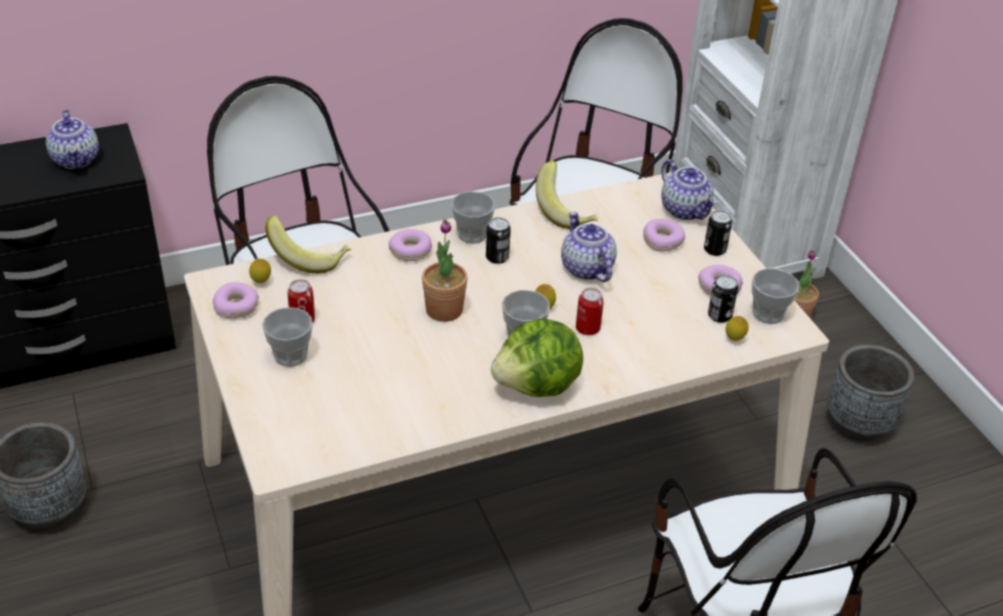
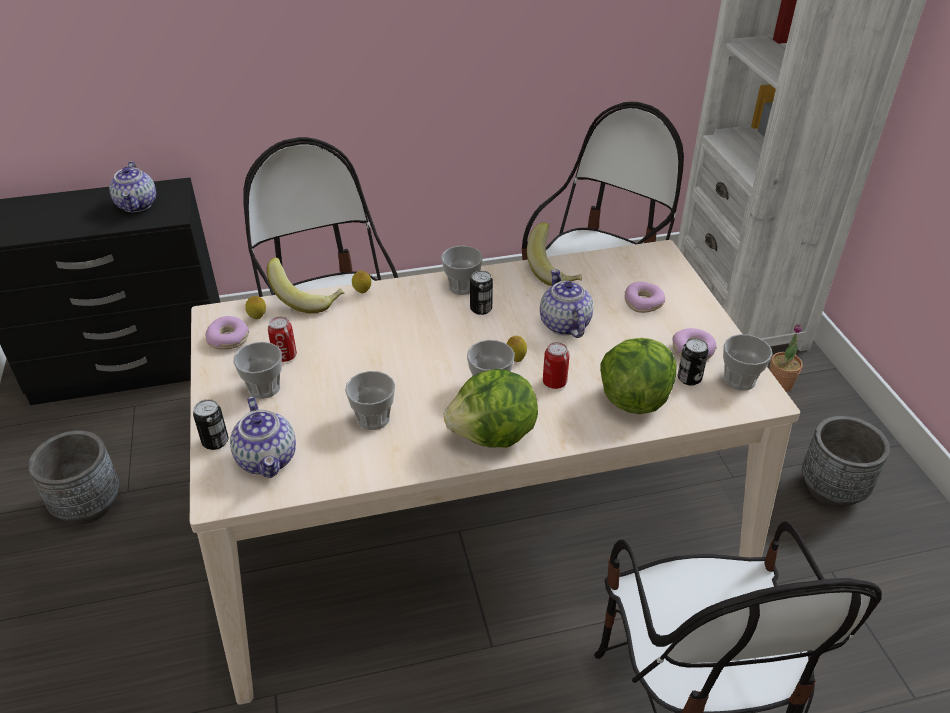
camera: 10 degrees right, 0 degrees up
(410, 251) = (401, 298): donut -> none
(413, 378) = (373, 418): none -> cup
(444, 310) = (419, 355): potted plant -> none
(669, 339) = (634, 398): none -> lettuce
(686, 210) = (670, 275): teapot -> teapot (268, 459)
(714, 250) = (693, 314): can -> can (215, 441)
(734, 340) = (701, 404): lemon -> lemon (362, 293)

